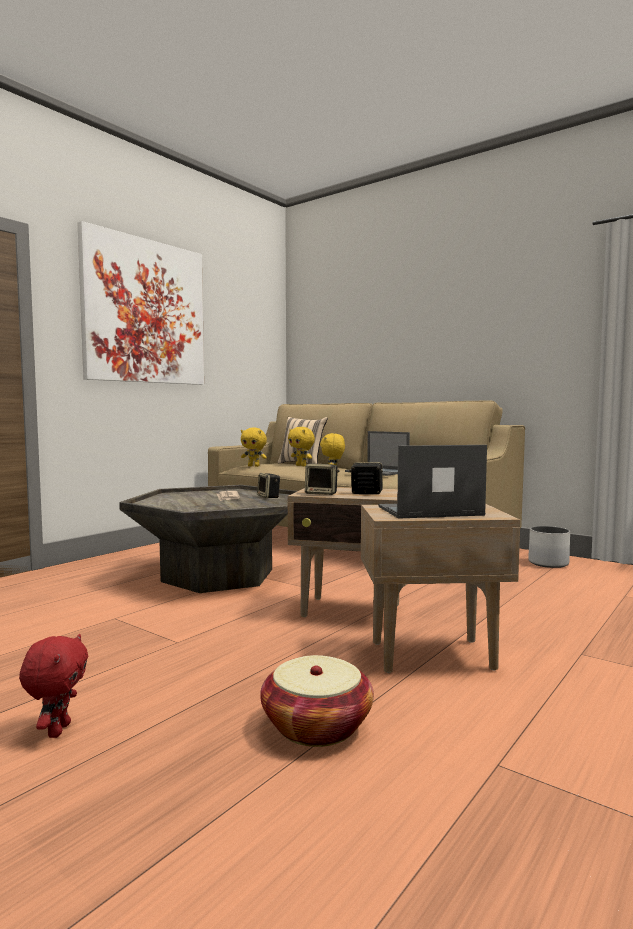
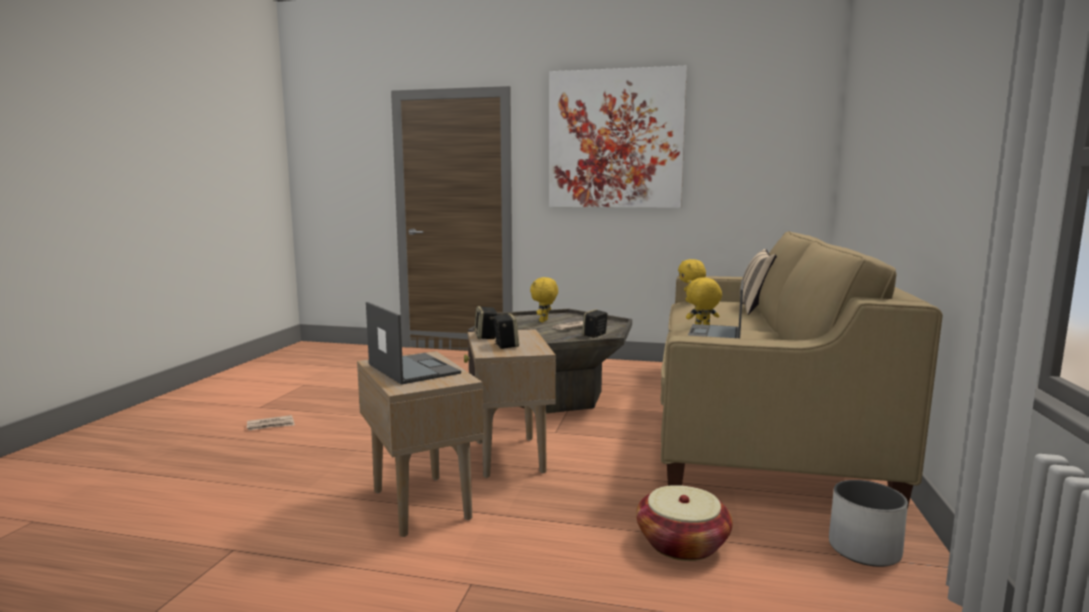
camera: 65 degrees right, 5 degrees up
(57, 730) = (271, 425): red plush toy -> newspaper
(301, 465) = (721, 311): yellow plush toy -> yellow plush toy (544, 321)
(317, 726) = (282, 483): basket -> basket (682, 544)

